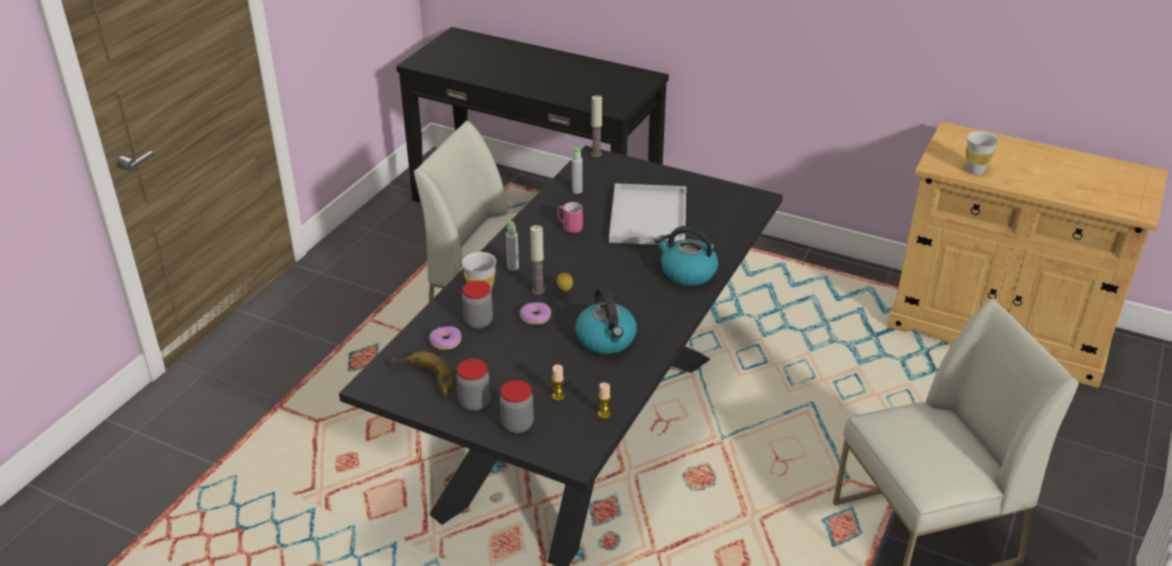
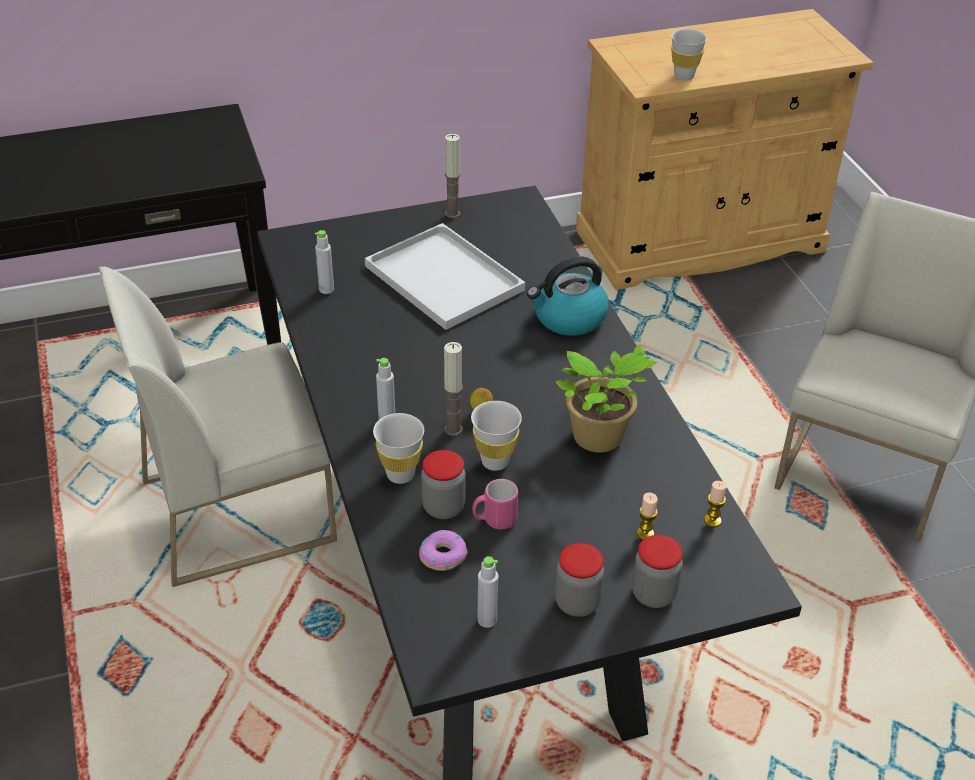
camera: 45 degrees left, 5 degrees up
(422, 381) = (487, 620): banana -> grey bottle
(535, 317) = (495, 461): donut -> white cup
(569, 227) = (380, 336): pink mug -> pink mug (494, 520)
(596, 154) = (286, 235): candle -> candle (452, 213)
(606, 339) = (599, 439): kettle -> potted plant

